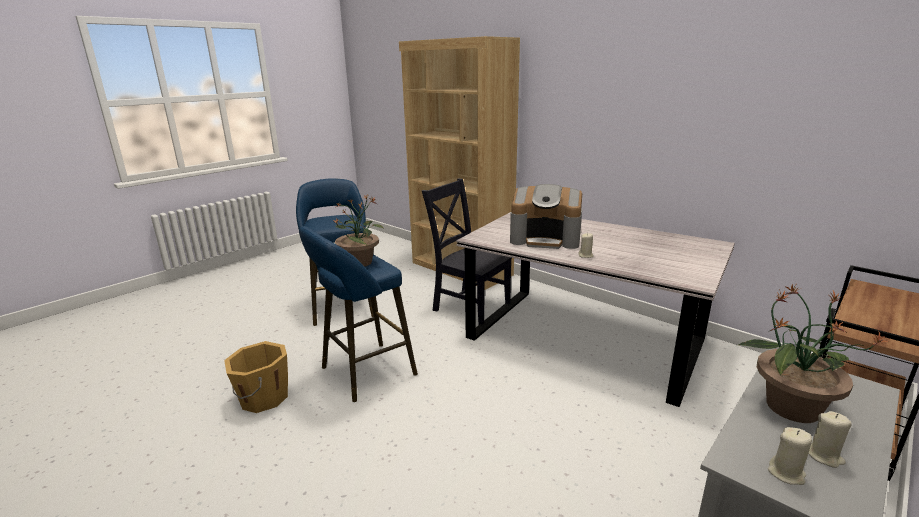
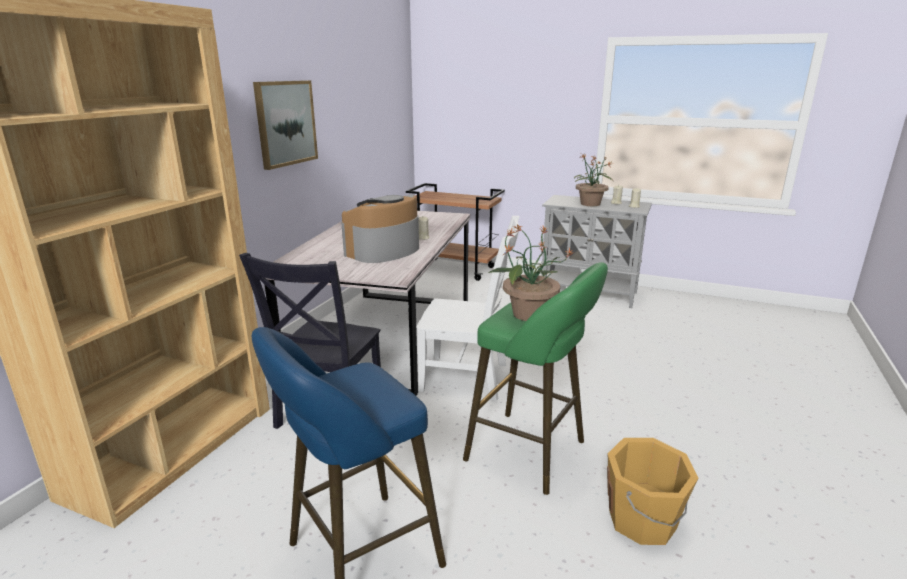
camera: 110 degrees left, 0 degrees up
(363, 373) = (532, 453): blue stool -> green stool
(484, 368) = (468, 378): none -> white chair
(545, 239) = (383, 251): coffee machine -> coffee machine turned 135 degrees counterclockwise
(631, 119) = (285, 123): none -> picture

